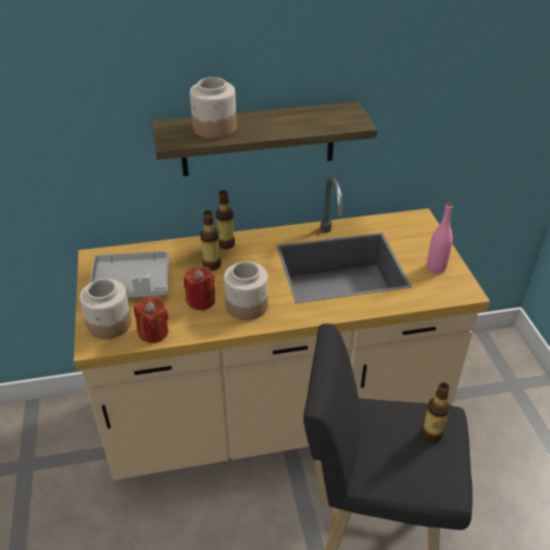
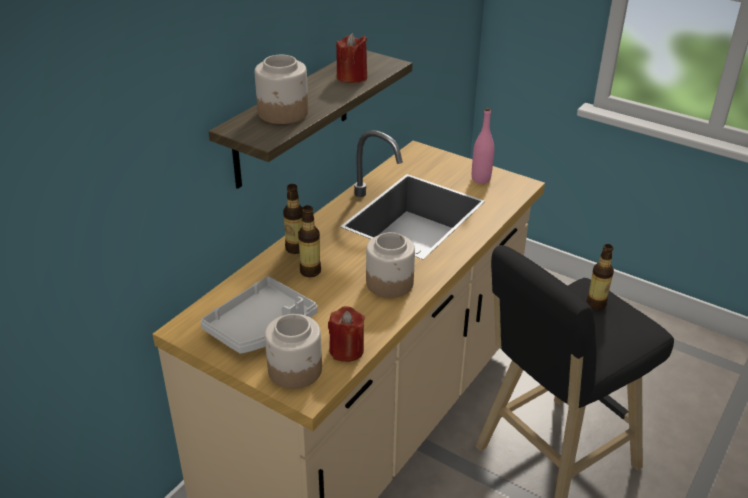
camera: 45 degrees left, 5 degrees down
(201, 301) = (347, 302): red candle -> red candle (351, 77)

